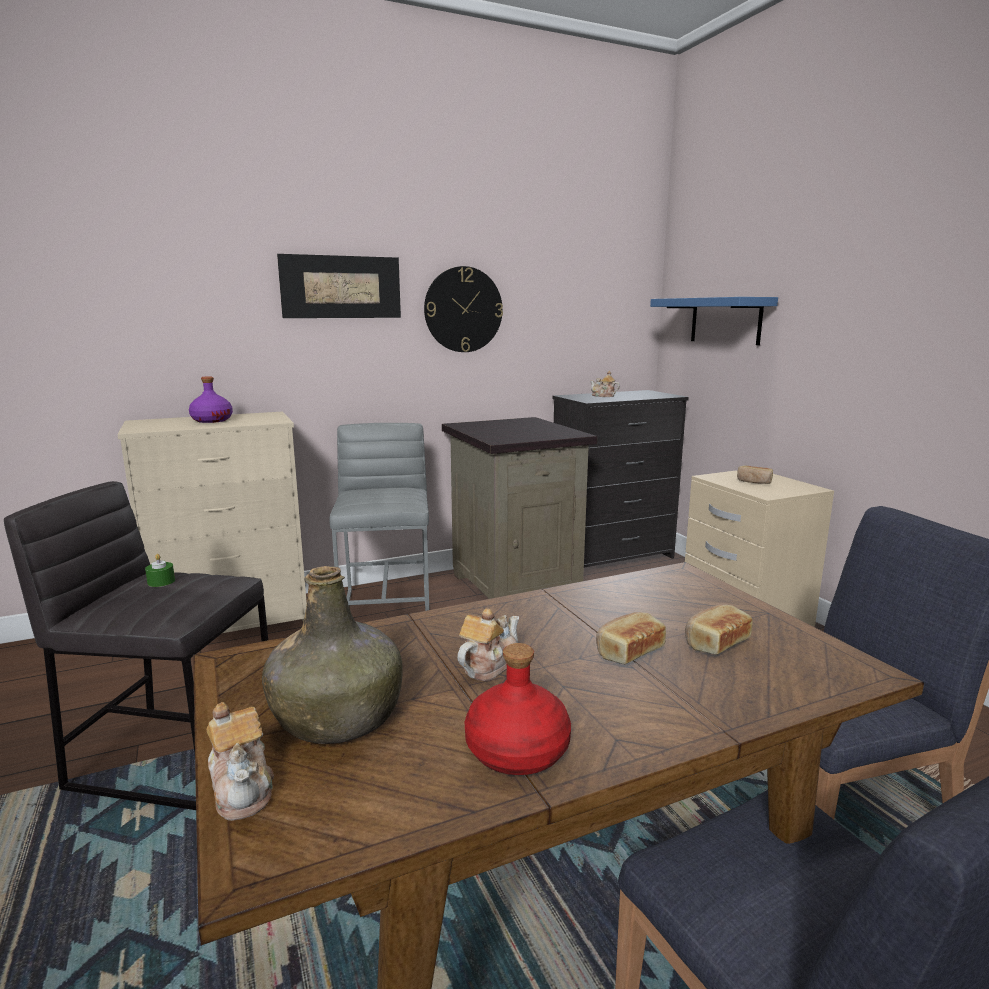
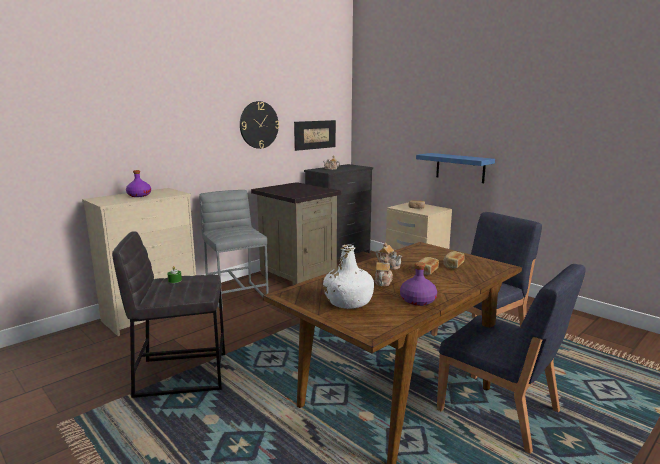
camera: 20 degrees left, 0 degrees up
(243, 788) = (342, 322): teapot -> teapot (389, 266)
(338, 716) = (348, 302): green bottle -> white bottle
(341, 287) = (197, 114): picture -> picture (315, 134)
(516, 750) = (417, 300): red bottle -> purple bottle
(725, 320) = (390, 128): blue shelf -> blue shelf (460, 167)

